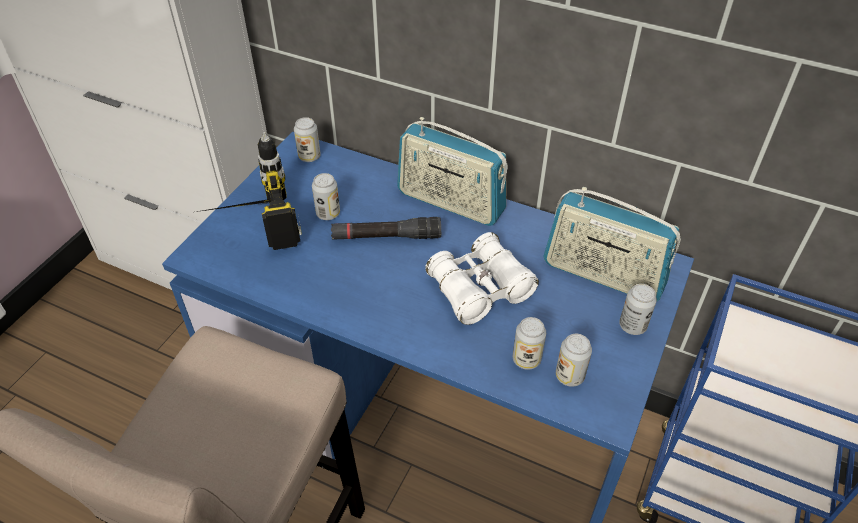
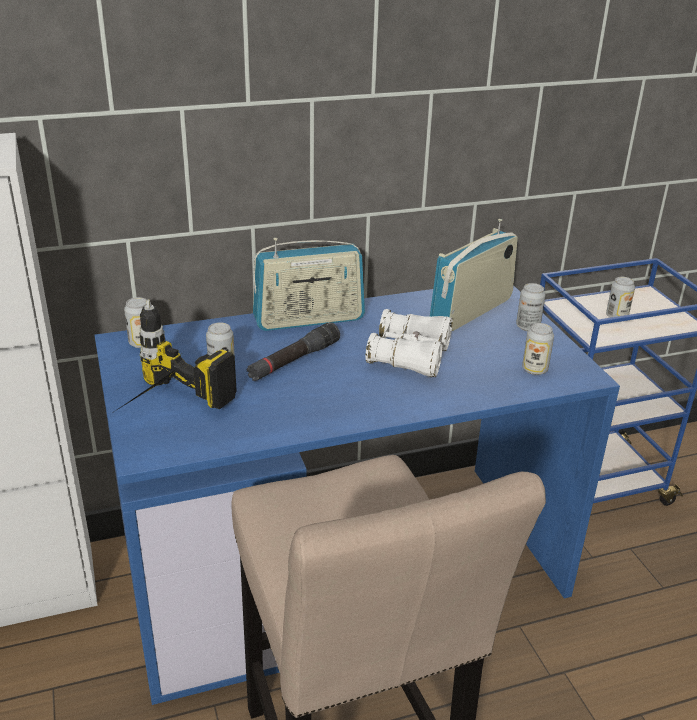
camera: 45 degrees left, 15 degrees down
(526, 359) = (498, 375): can -> can (616, 317)
(603, 274) = (471, 311): radio -> radio turned 150 degrees clockwise

